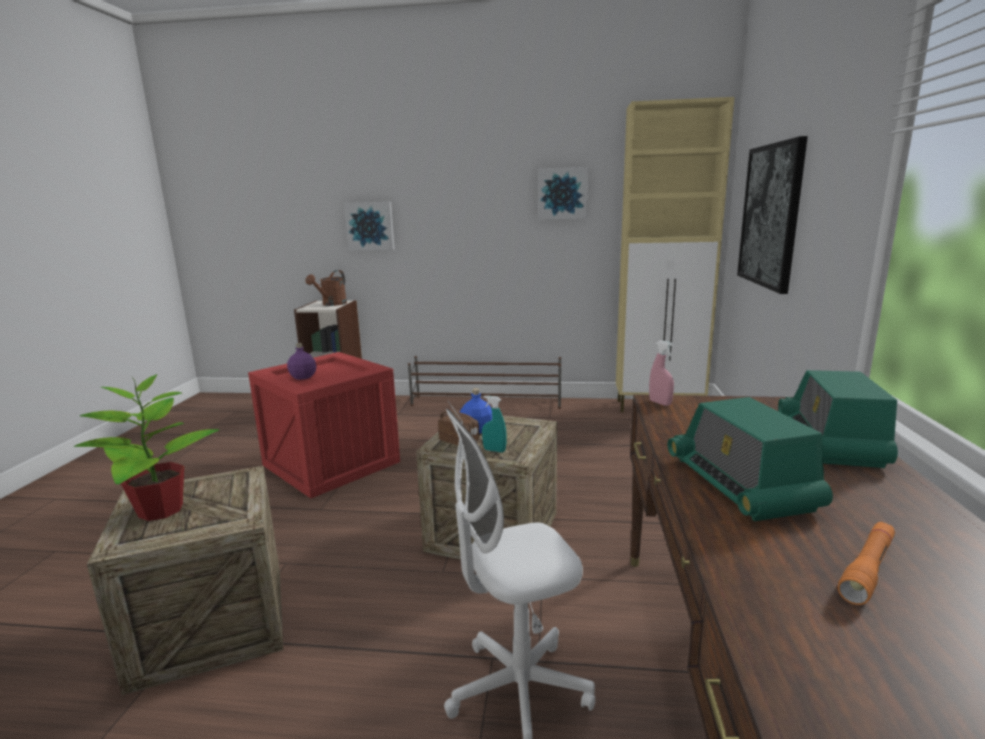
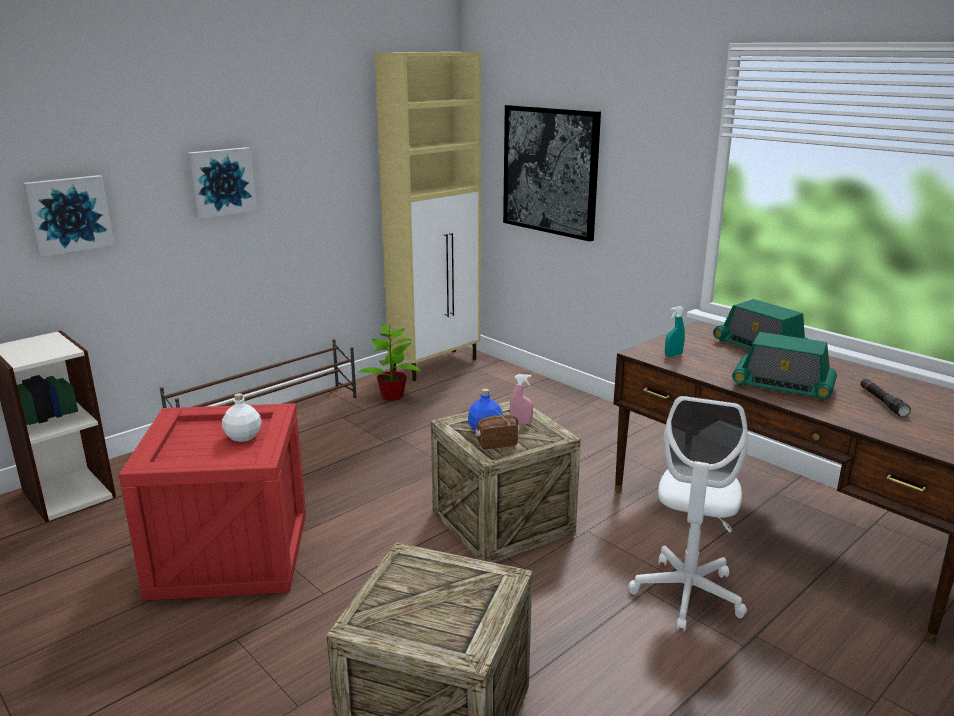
camera: 50 degrees left, 5 degrees up
(159, 510) = (420, 618): potted plant -> potted plant (392, 396)
(302, 377) = (201, 452): purple bottle -> none
(331, 304) = (47, 346): brown watering can -> none
(335, 377) = (243, 437): none -> white bottle
(494, 450) = (535, 438): turquoise spray bottle -> turquoise spray bottle (673, 355)
(562, 193) = (318, 149): picture -> picture (221, 182)
(660, 403) = (645, 353): pink spray bottle -> pink spray bottle (521, 423)
(867, 569) = (882, 402): orange flashlight -> black flashlight

